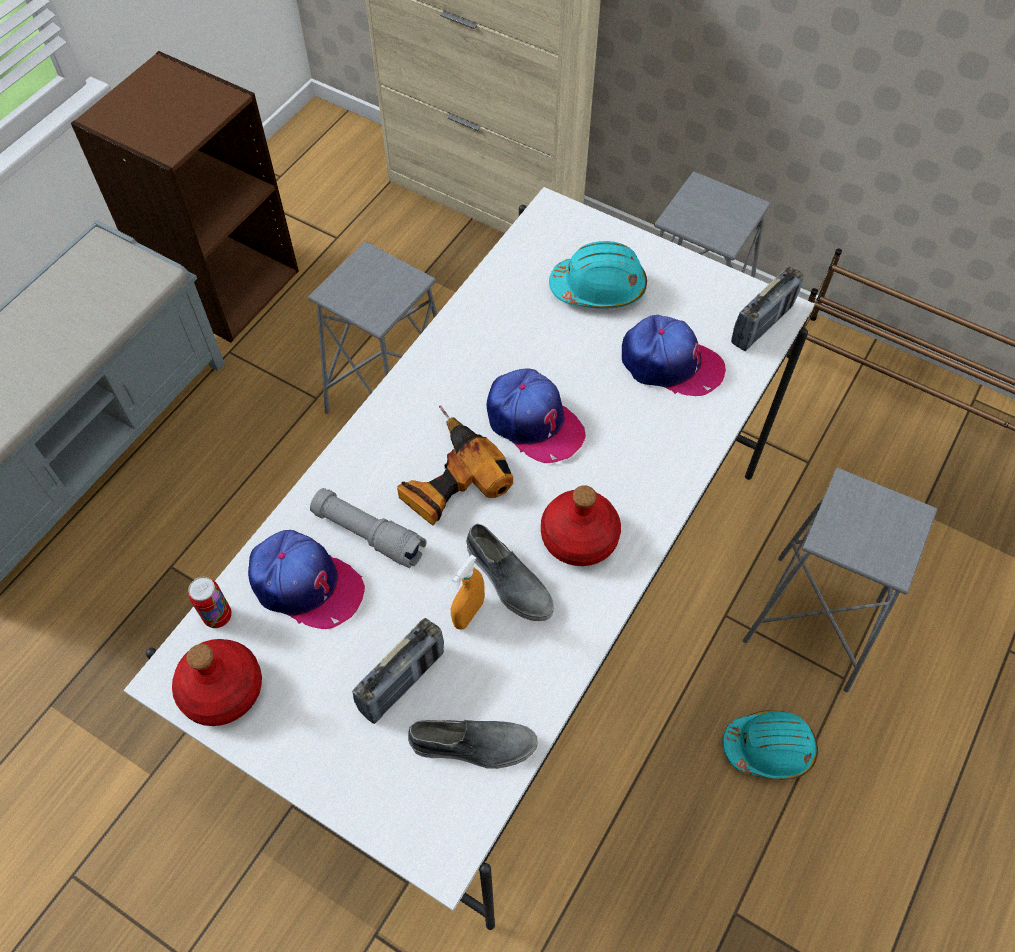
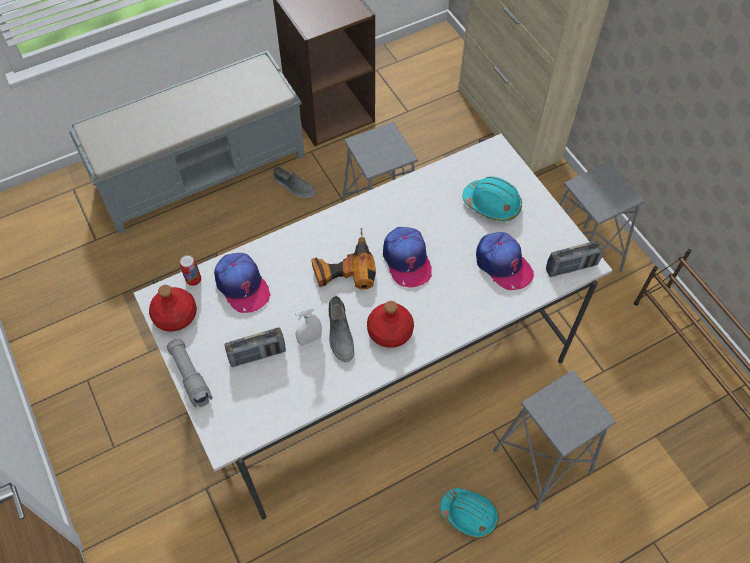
camera: 30 degrees right, 0 degrees up
(368, 534) = (287, 276): grey flashlight -> grey flashlight (190, 376)
(468, 613) = (309, 339): orange spray bottle -> white spray bottle
(473, 745) = (271, 402): grey shoe -> grey shoe (294, 186)

